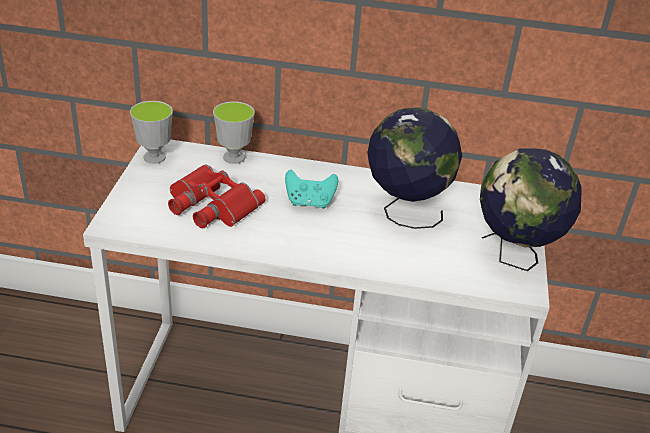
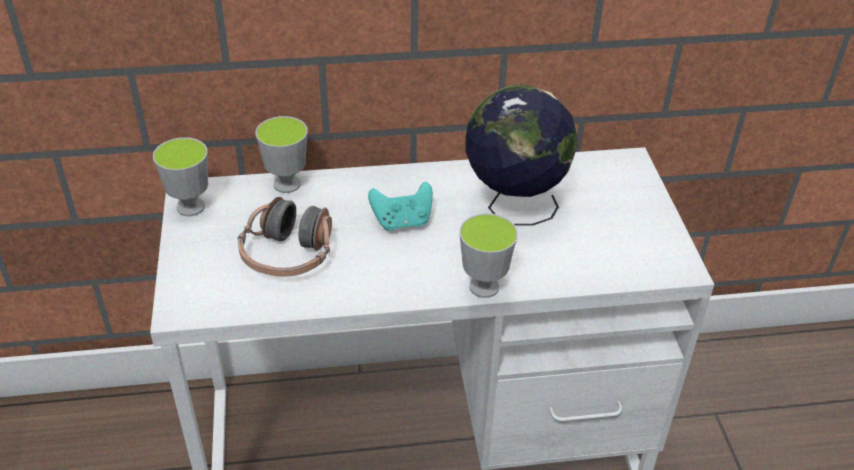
camera: 15 degrees left, 5 degrees up
(210, 205) = (288, 254): red binoculars -> headphones
(351, 263) = (484, 287): none -> cup
(514, 257) = (653, 232): globe -> none

